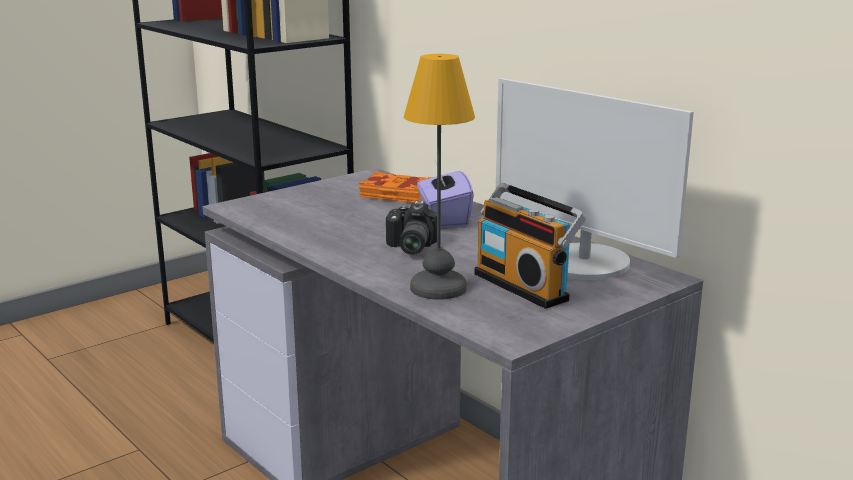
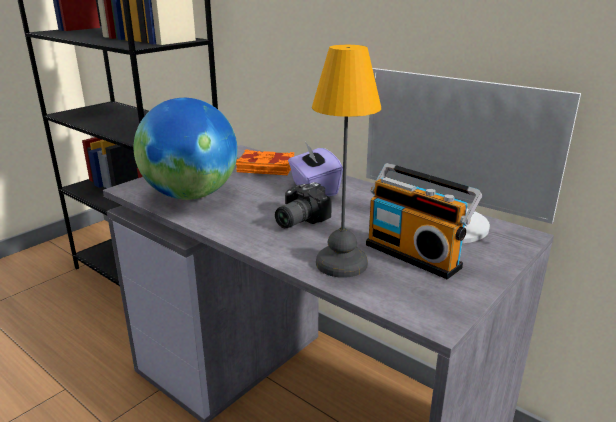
camera: 10 degrees left, 5 degrees up
(298, 217) = (190, 195): none -> globe
(409, 247) = (297, 220): camera -> camera turned 45 degrees clockwise

